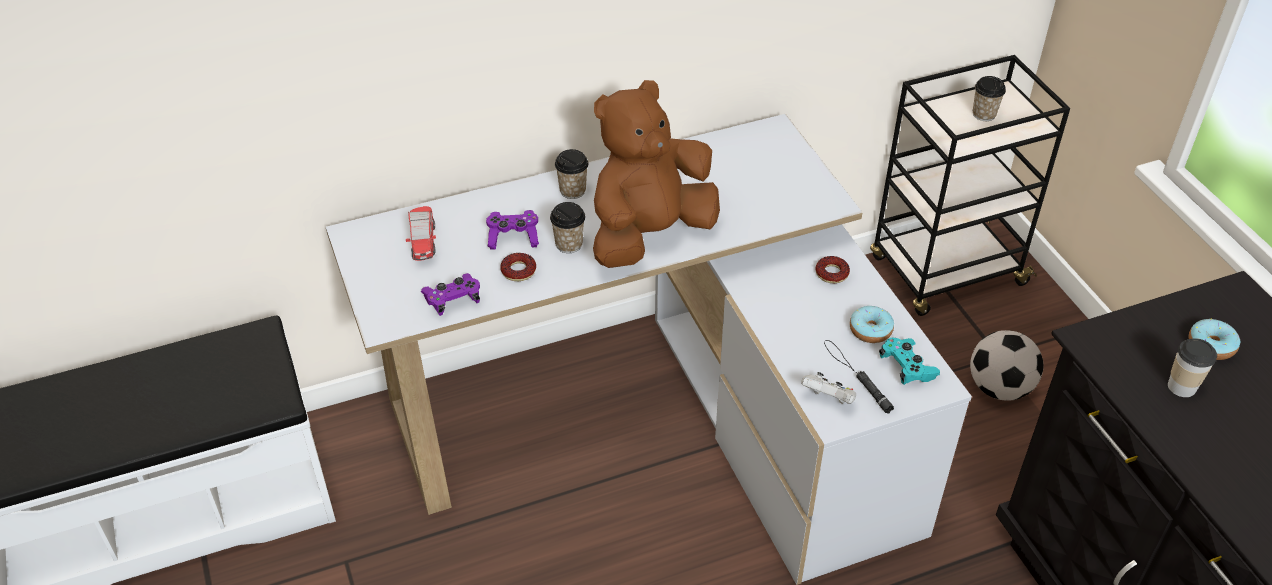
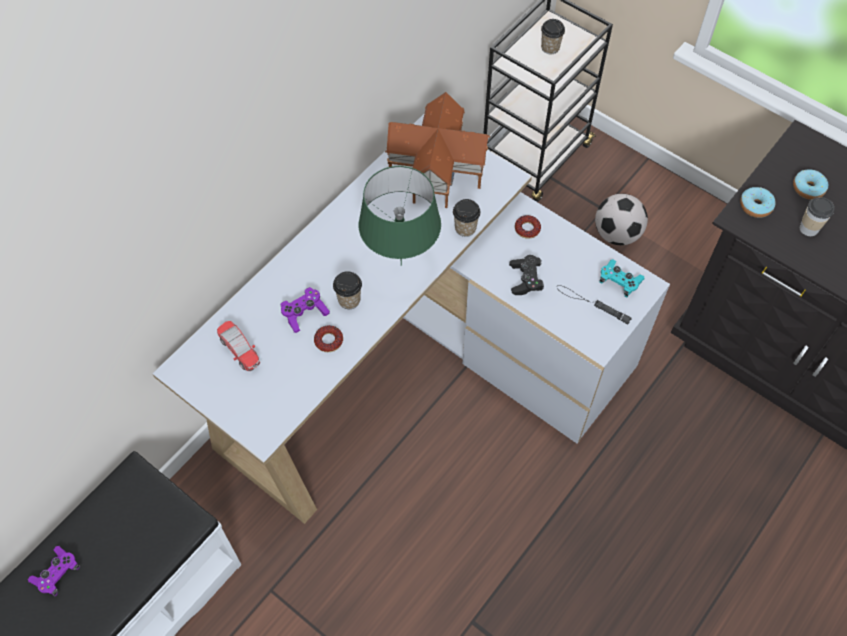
camera: 30 degrees left, 15 degrees up
(453, 300) = (299, 390): purple game controller -> purple game controller (57, 574)
(572, 191) = (319, 251): cup -> cup (465, 228)
(649, 235) = (400, 264): brown plush toy -> green table lamp
(755, 167) = (435, 170): none -> toy house
(793, 319) = (525, 279): none -> black game controller
(828, 399) = (586, 331): white game controller -> none
(870, 330) = (579, 263): donut -> donut (755, 206)

